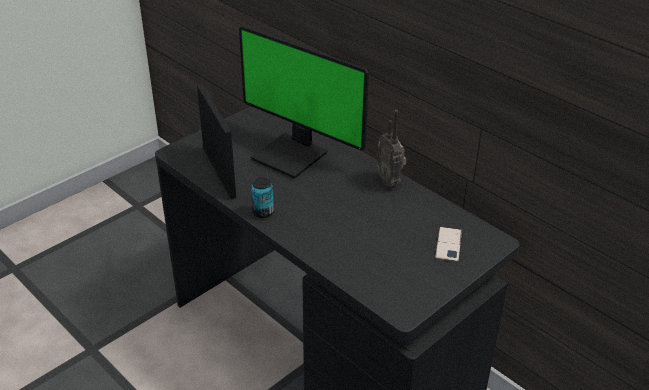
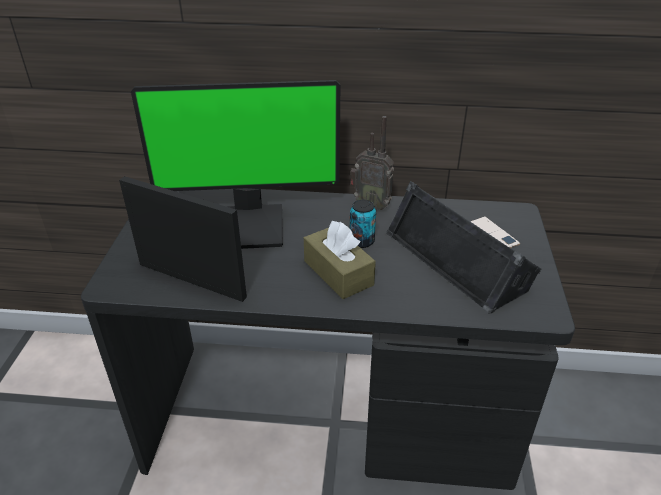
camera: 40 degrees left, 0 degrees up
(263, 212) = (295, 296): can -> can (361, 241)
(306, 212) = (338, 273): none -> brown tissue box
(398, 246) = (458, 258): none -> black speaker

